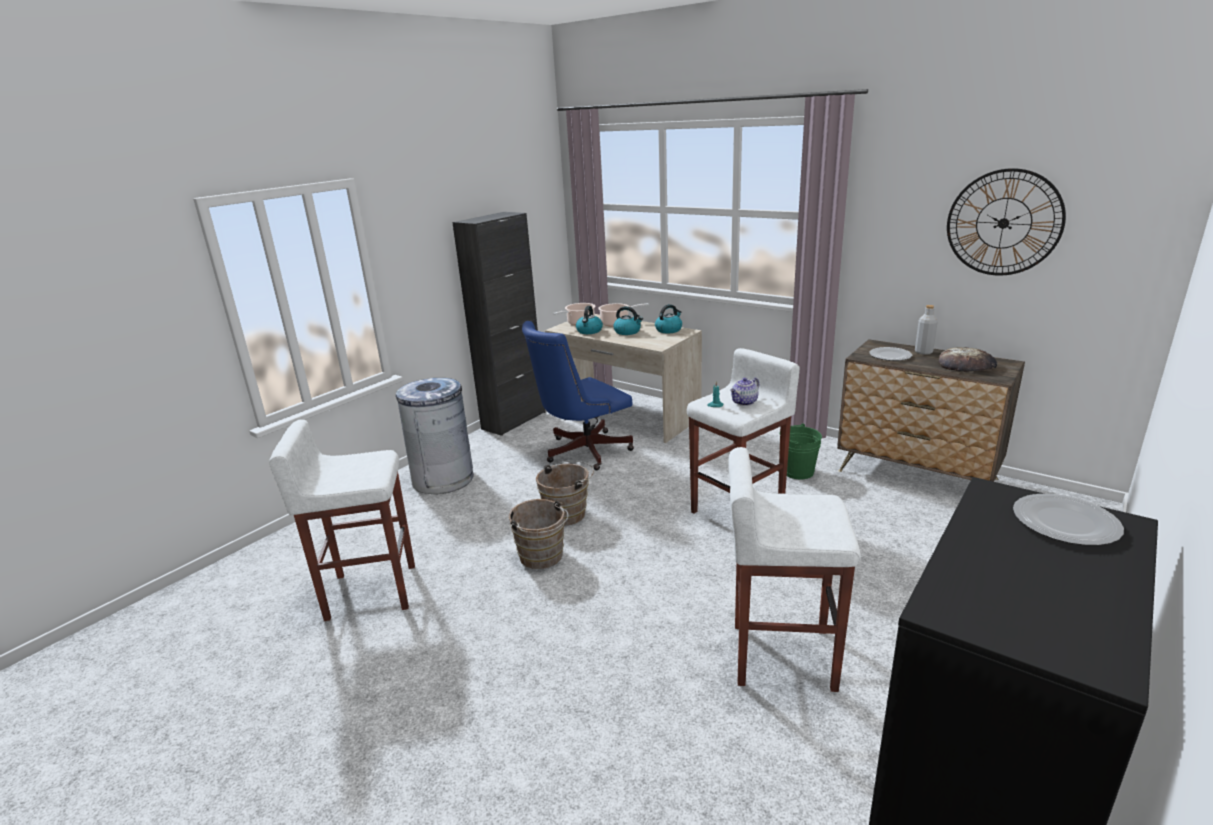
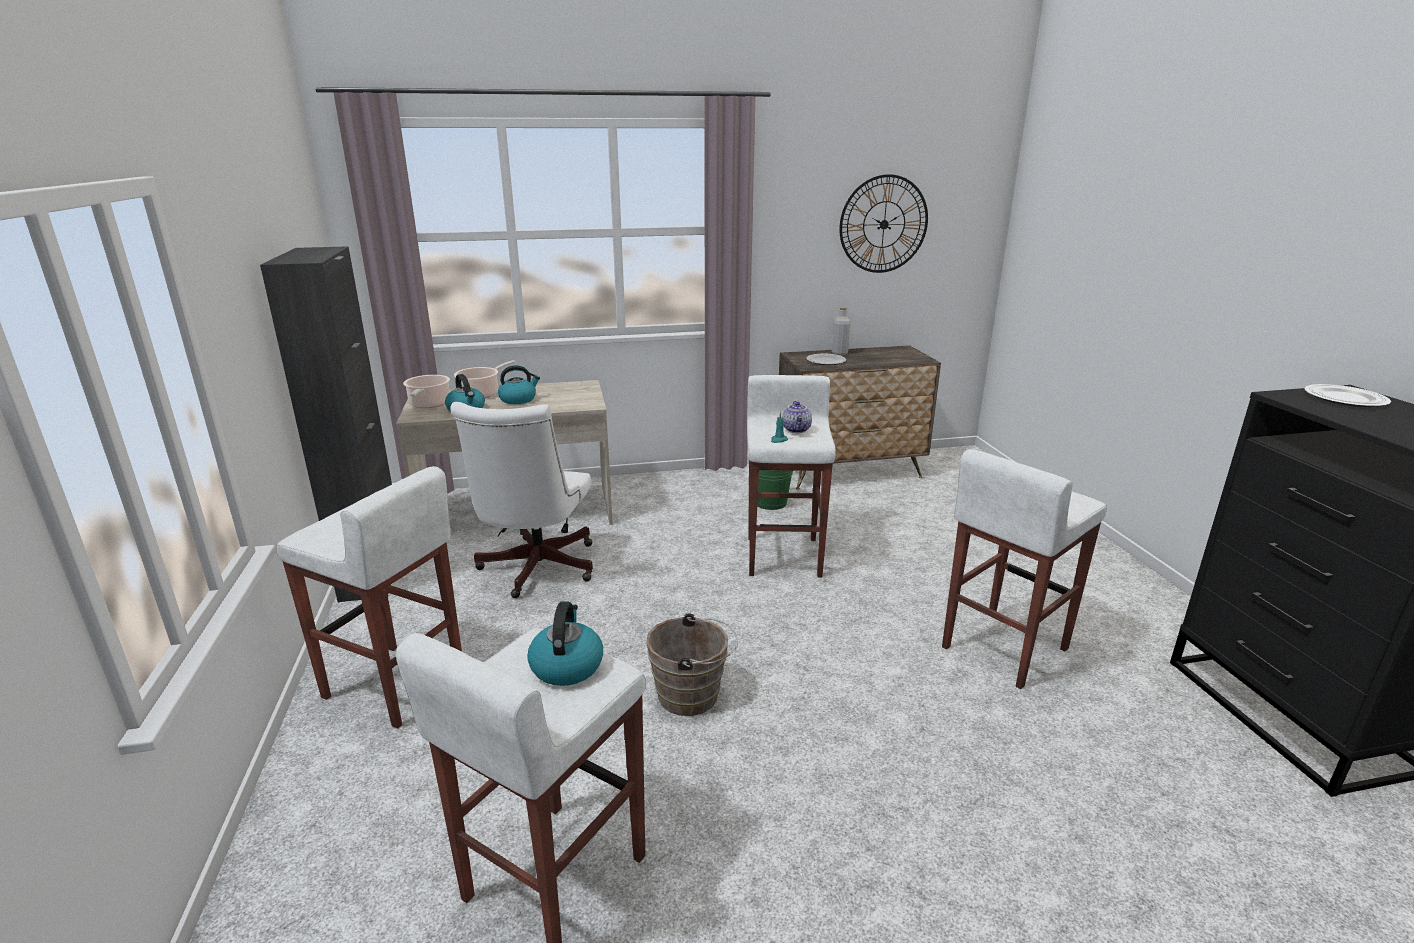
camera: 50 degrees left, 0 degrees up
(443, 479) = (395, 686): grey trash can -> white stool
(568, 513) = (637, 638): brown bucket -> none
(582, 452) = (535, 570): blue office chair -> white office chair
(669, 330) = (562, 387): kettle -> kettle (566, 665)
(966, 365) = (886, 355): bread -> none

